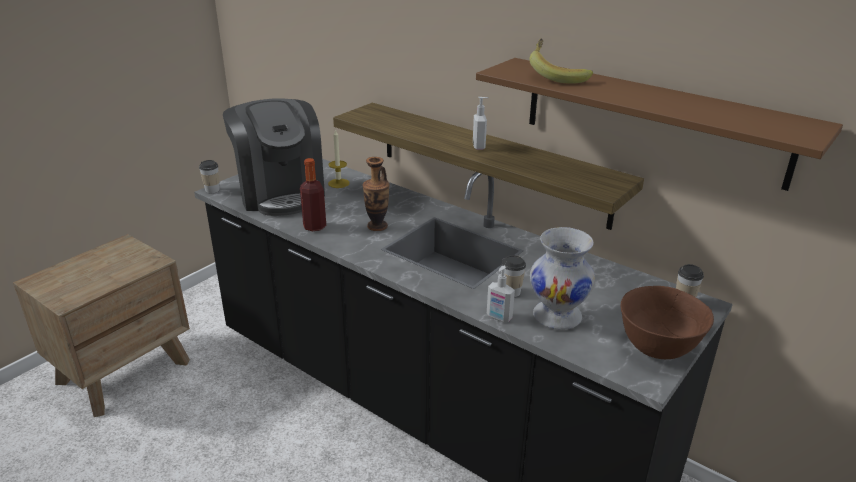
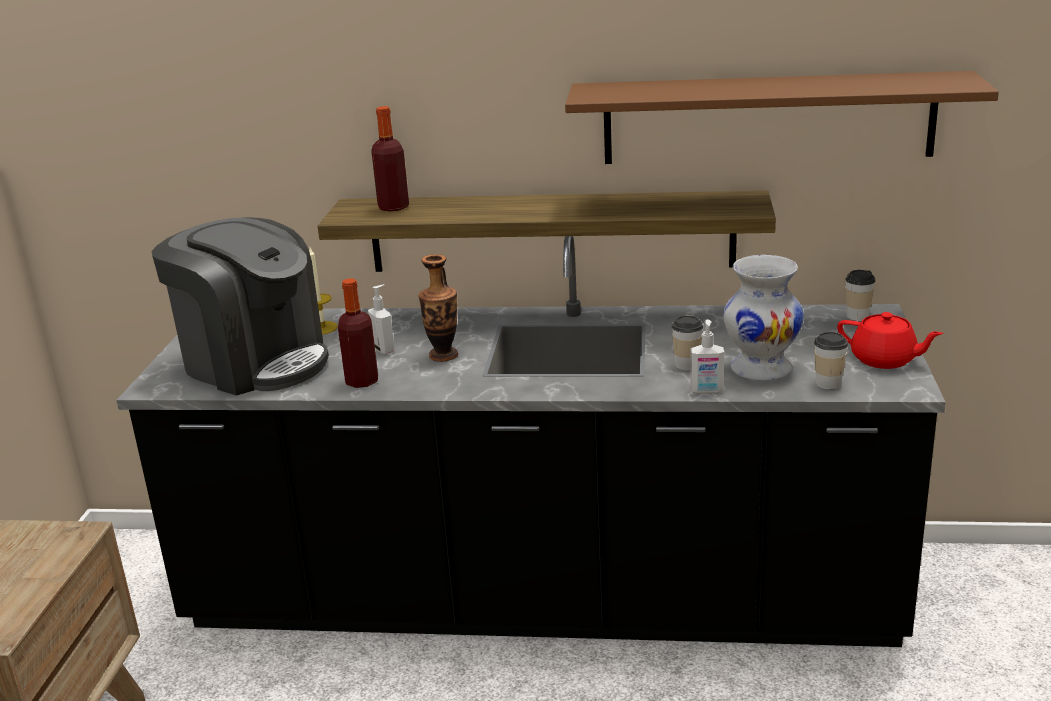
camera: 30 degrees left, 5 degrees down
(212, 190) = (144, 389): cup -> cup (828, 383)
(389, 117) = (393, 207): none -> bottle
(479, 146) = (555, 207): soap dispenser -> soap dispenser (384, 349)
(557, 76) = (658, 89): banana -> none
(658, 347) = (884, 360): brown bowl -> red teapot

